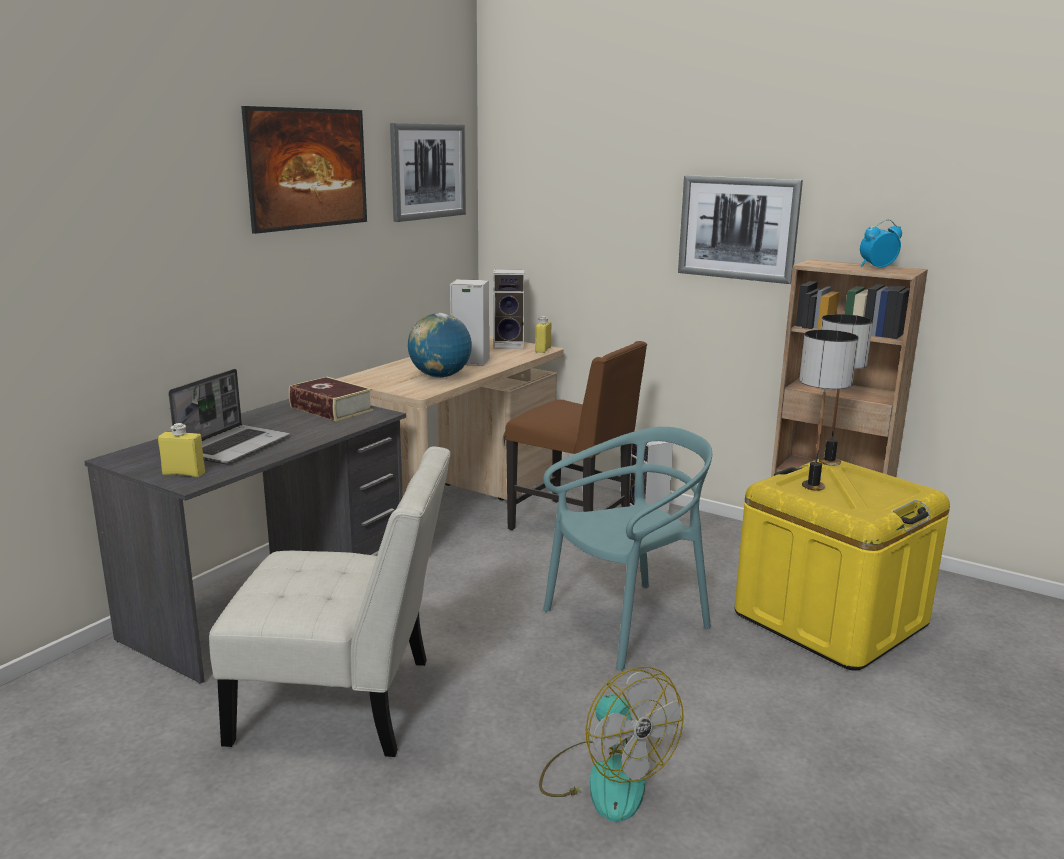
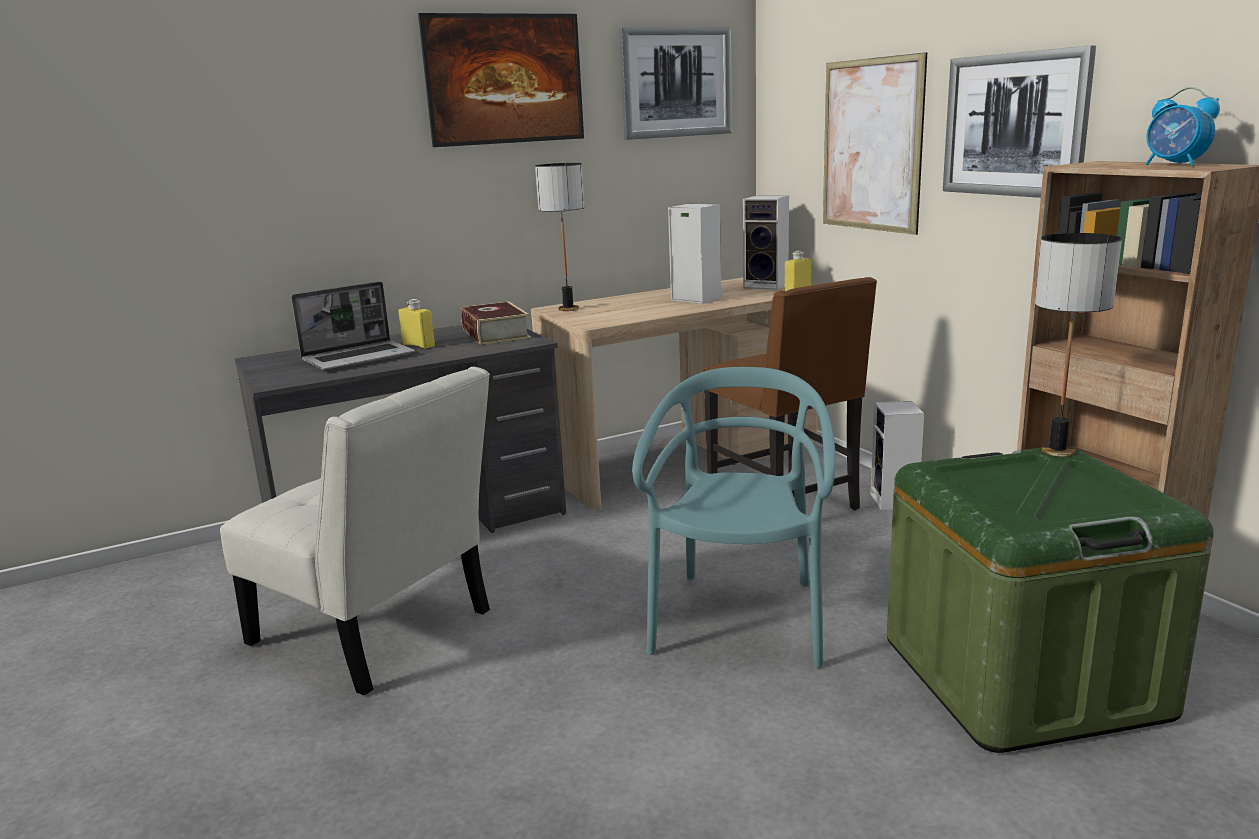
camera: 30 degrees right, 0 degrees up
(183, 474) = (282, 376): yellow bottle -> yellow bottle (418, 345)
(440, 376) = (639, 311): globe -> none
(605, 779) = (536, 784): fan -> none
(606, 233) = (871, 145): none -> picture
(627, 622) = (740, 620): turquoise chair -> turquoise chair turned 75 degrees counterclockwise
(812, 486) = (992, 478): table lamp -> table lamp (568, 309)
(830, 619) = (1022, 676): yellow storage box -> green storage box
(876, 267) = (1175, 165): alarm clock -> alarm clock turned 135 degrees counterclockwise

